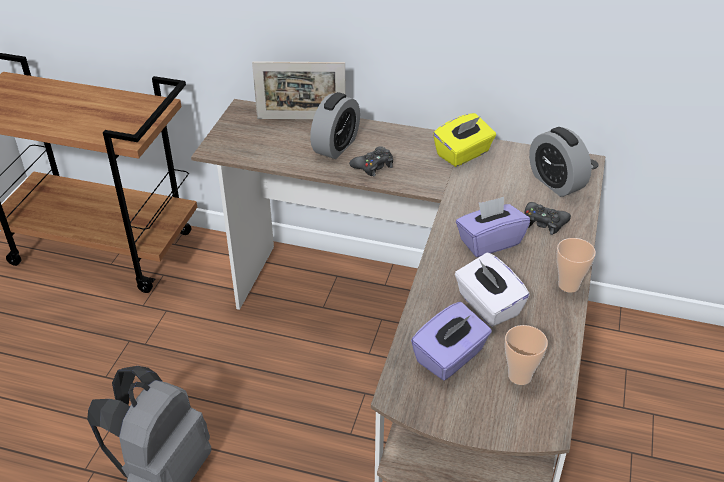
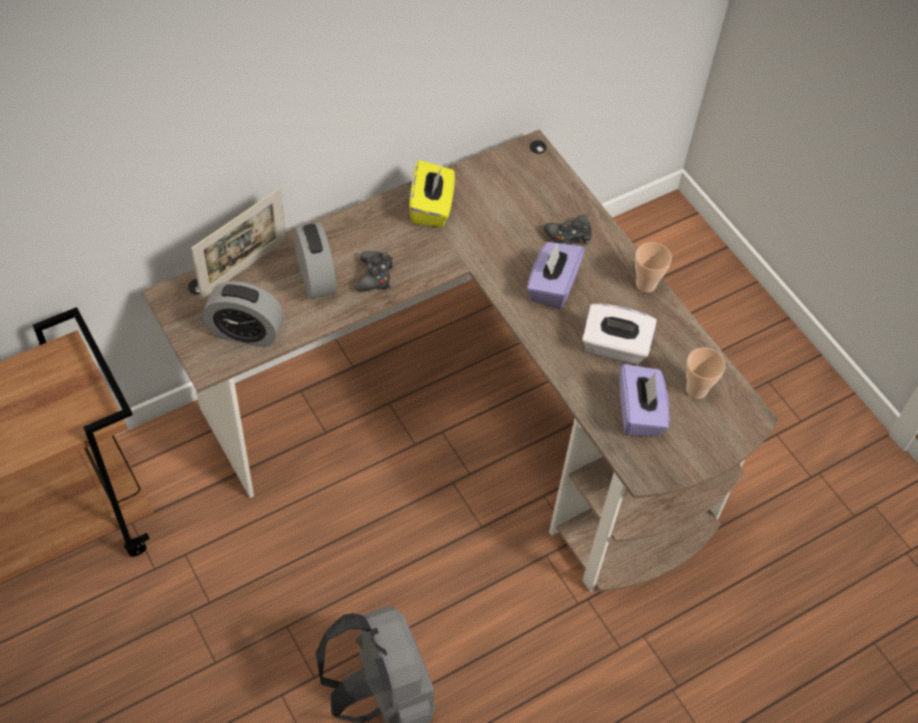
camera: 50 degrees left, 15 degrees up
(555, 182) = (534, 187): alarm clock -> alarm clock (246, 332)

